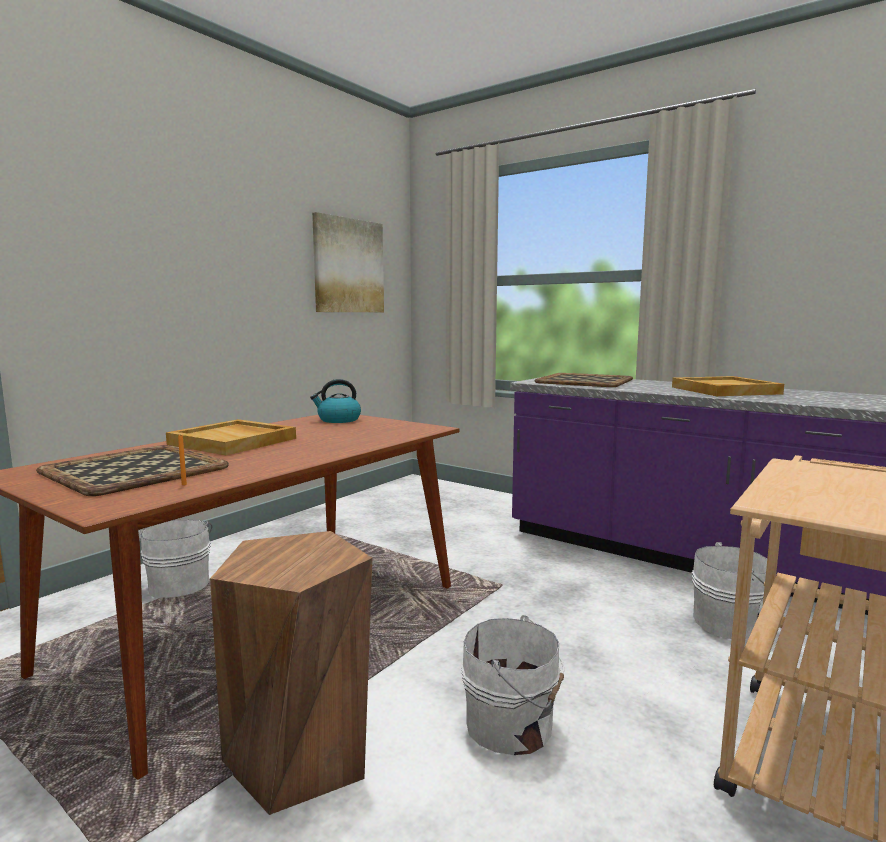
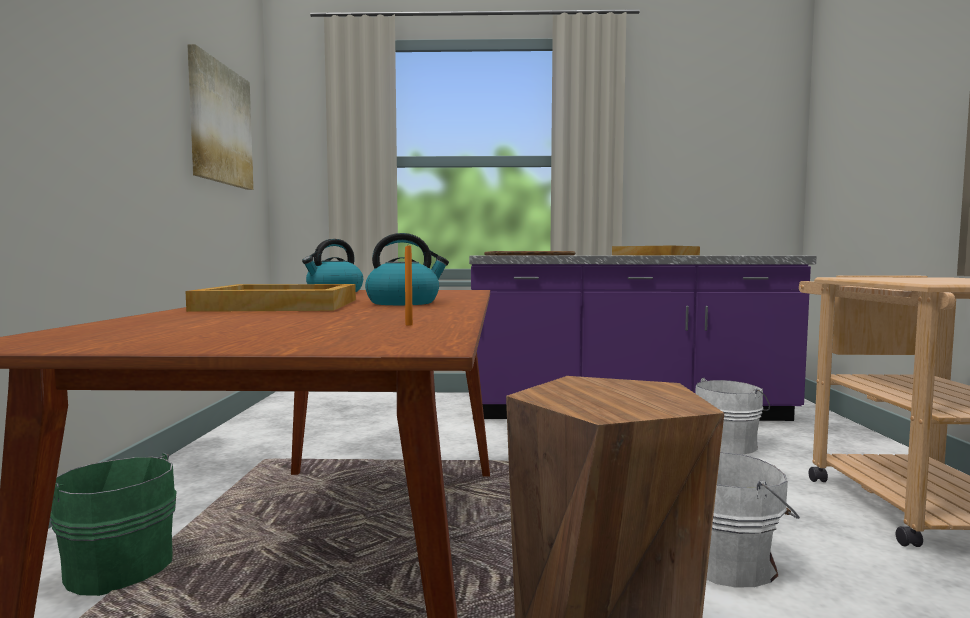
camera: 35 degrees left, 5 degrees down
(132, 470) = (256, 325): tray -> none
(179, 584) = (118, 567): white bucket -> green bucket
(303, 448) = (404, 303): none -> kettle

